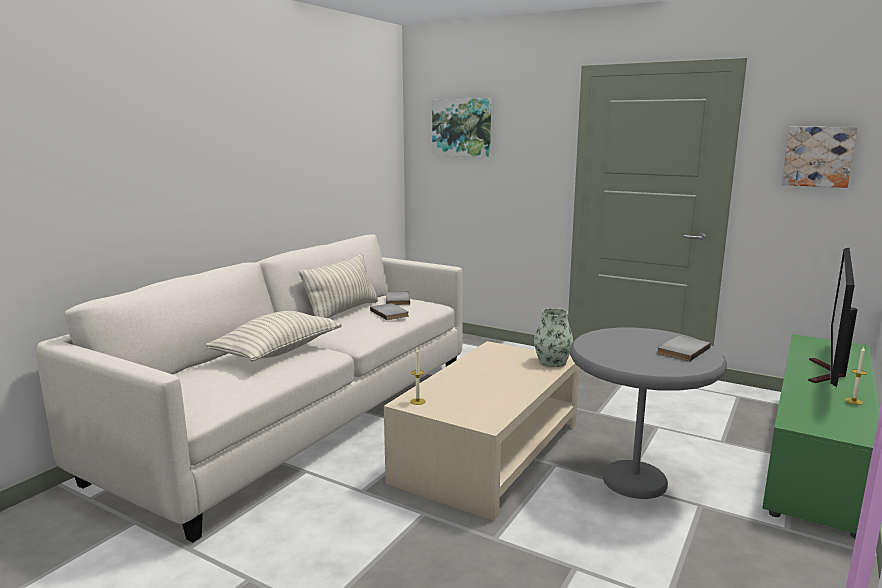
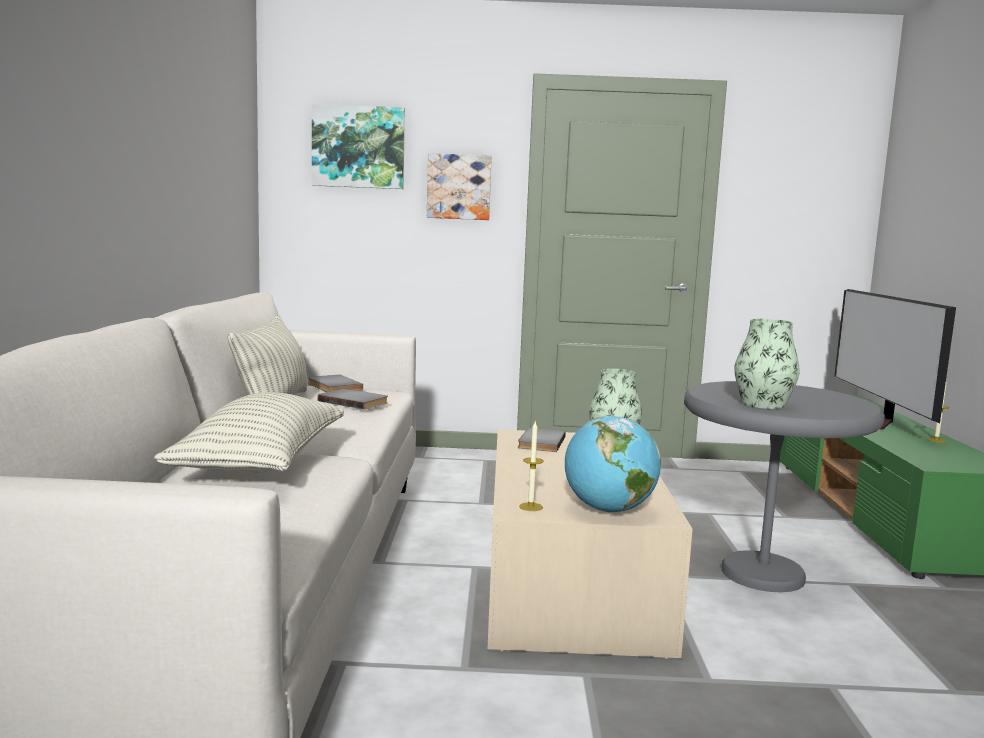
camera: 30 degrees left, 5 degrees down
(461, 412) = (608, 510): none -> globe
(615, 353) = (762, 404): none -> vase
(681, 350) = (813, 396): grey book -> grey book (539, 442)
(818, 156) = (800, 194): picture -> picture (459, 187)

